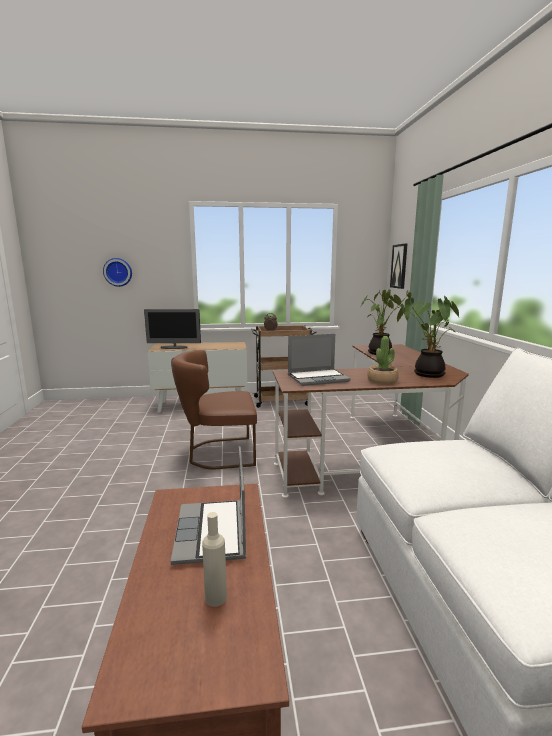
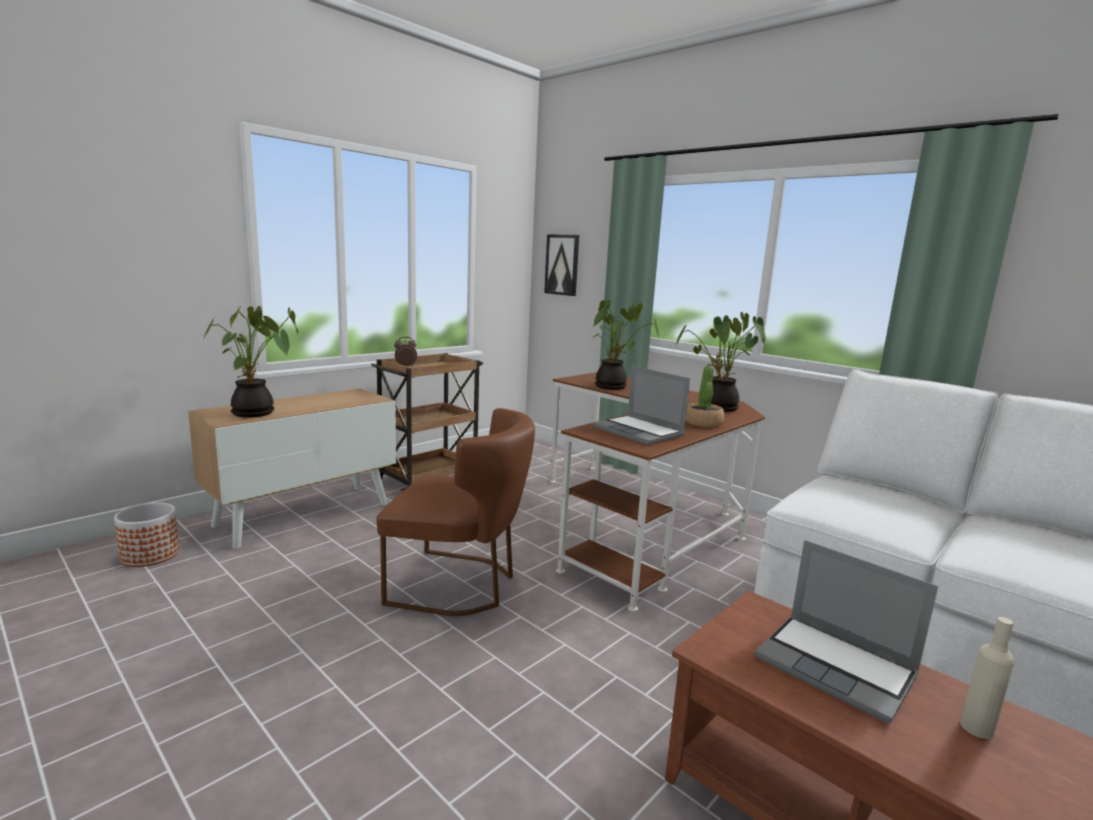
camera: 40 degrees left, 0 degrees up
(118, 272) = (76, 257): wall clock -> none
(129, 407) = (150, 555): none -> planter
(174, 347) = (256, 413): monitor -> potted plant
(218, 454) = (460, 585): brown chair -> brown chair turned 120 degrees counterclockwise
(318, 378) = (640, 432): laptop -> laptop turned 105 degrees clockwise

